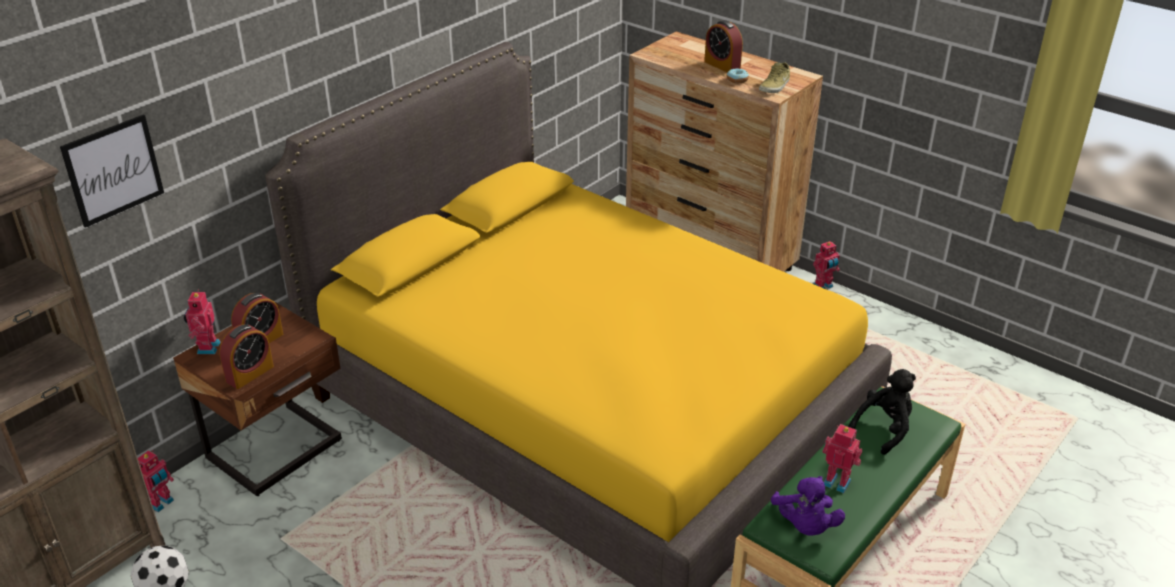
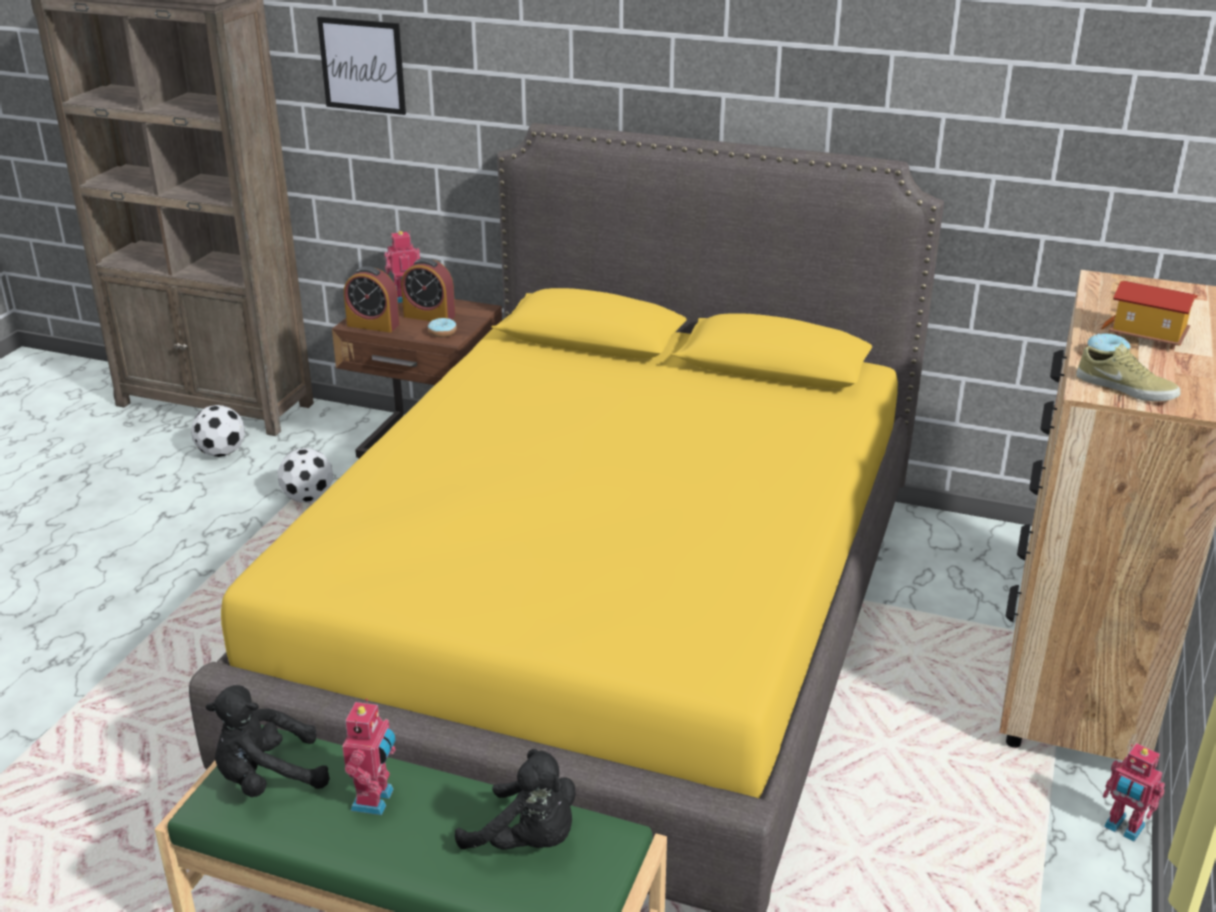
camera: 70 degrees right, 5 degrees down
(161, 503) = (331, 416): toy robot -> none
(300, 339) = (442, 333): none -> donut
(300, 537) = (309, 498): none -> football
(722, 65) = (1146, 336): alarm clock -> toy house
(775, 86) = (1126, 388): beige shoe -> beige shoe turned 150 degrees counterclockwise
(805, 526) = (267, 778): purple plush toy -> black plush toy

